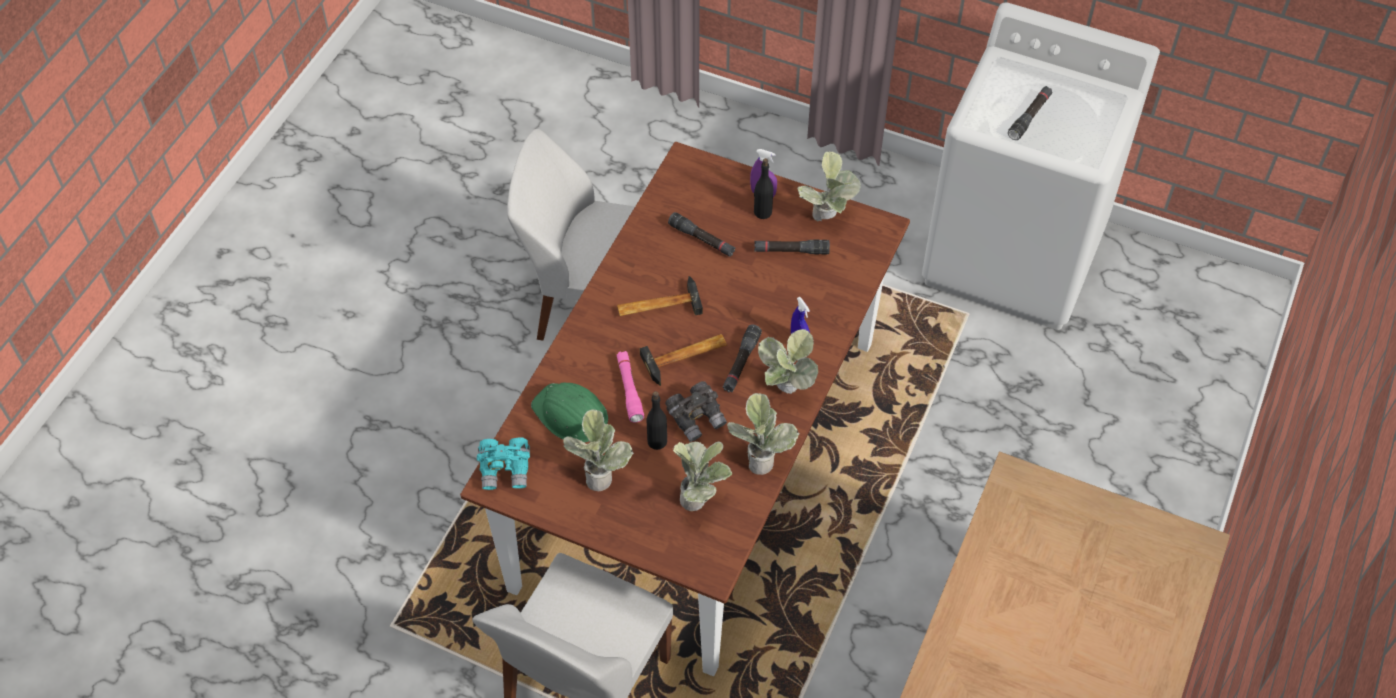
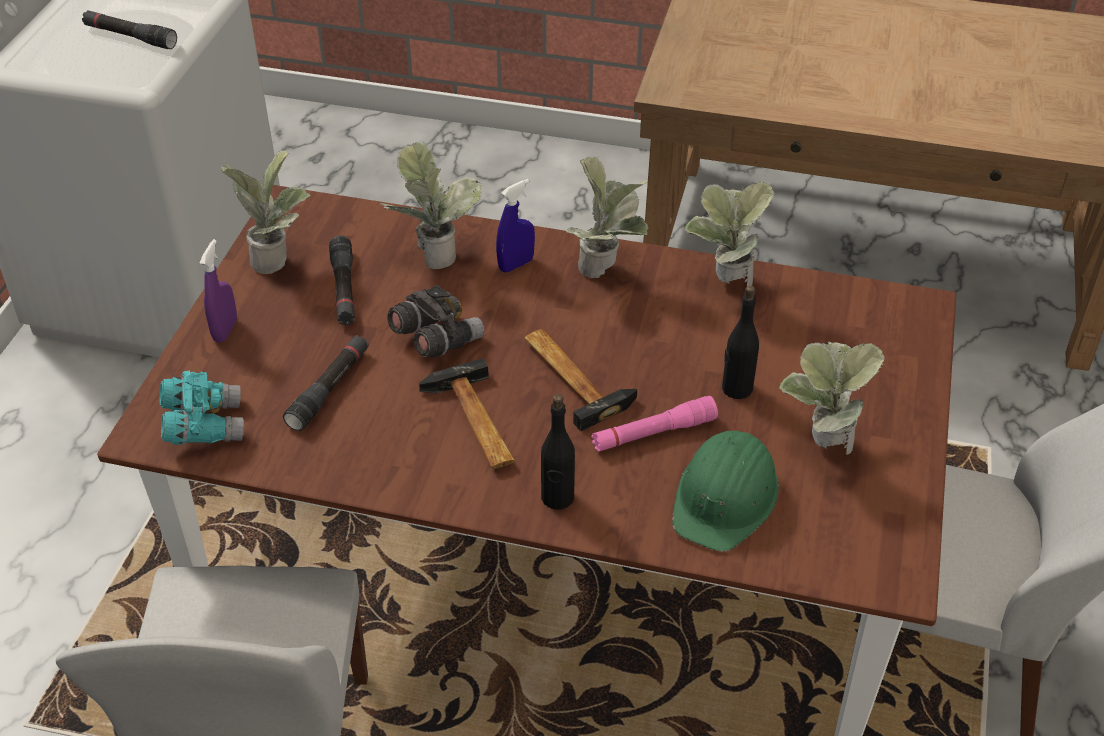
camera: 100 degrees left, 10 degrees down
(506, 470) = (863, 563): turquoise binoculars -> turquoise binoculars (204, 425)
(696, 418) = (680, 352): grey binoculars -> grey binoculars (436, 339)
(700, 498) = (814, 332): potted plant -> potted plant (433, 252)
(741, 363) = (567, 317): black flashlight -> none
(762, 212) = (266, 327): black bottle -> black bottle (557, 497)

